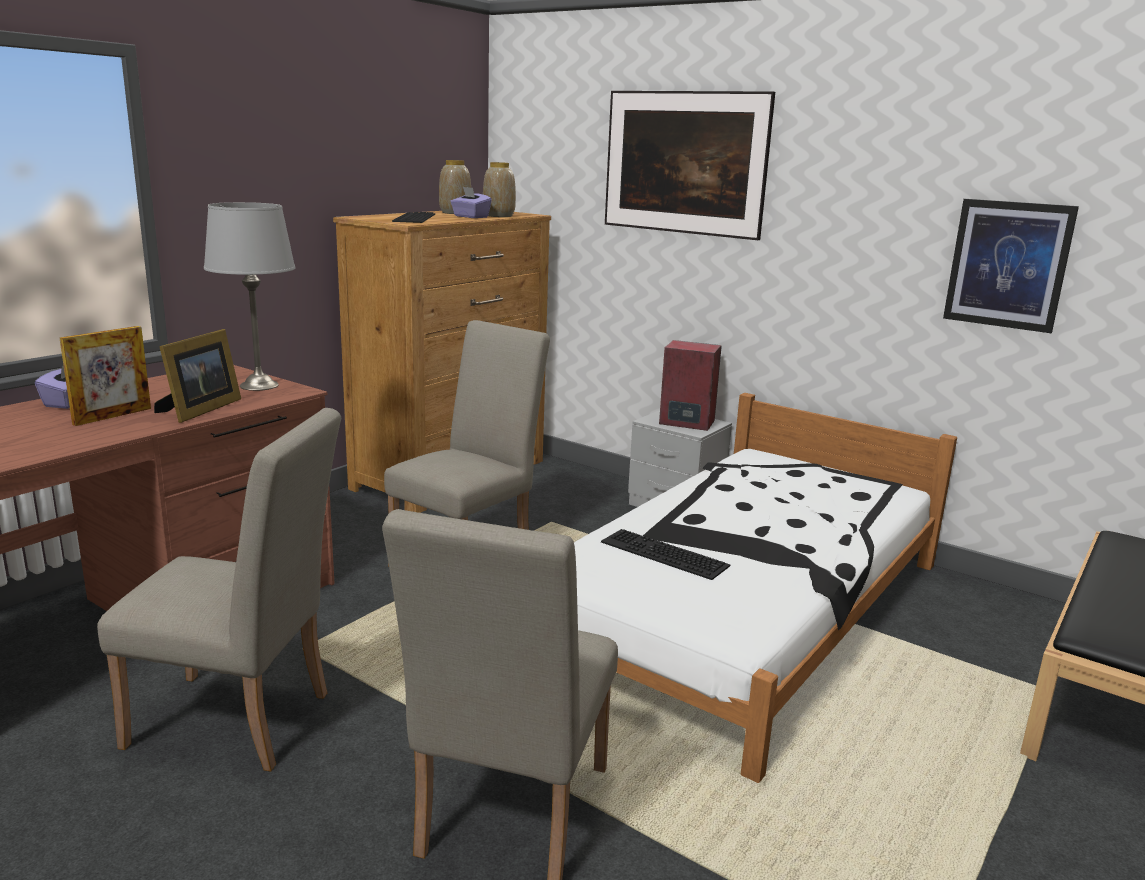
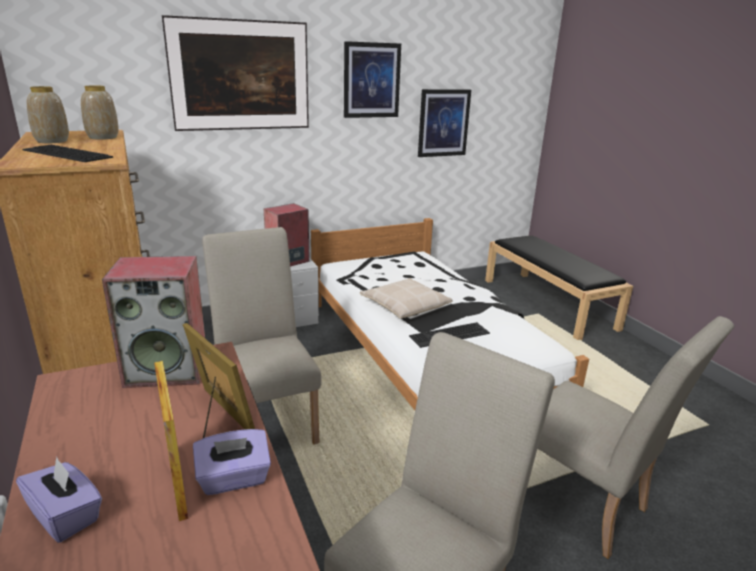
camera: 60 degrees left, 5 degrees up
(260, 385) = (168, 370): grey table lamp -> speaker
(470, 217) = (94, 143): purple tissue box -> purple tissue box (234, 479)
(702, 512) = (405, 306): none -> beige pillow
(869, 178) = (371, 80): none -> picture

